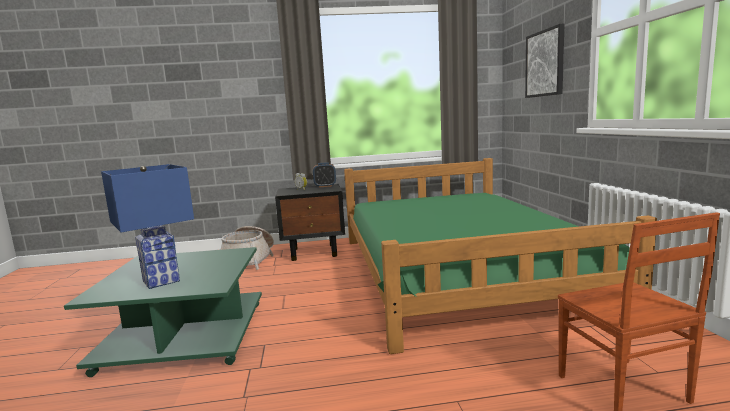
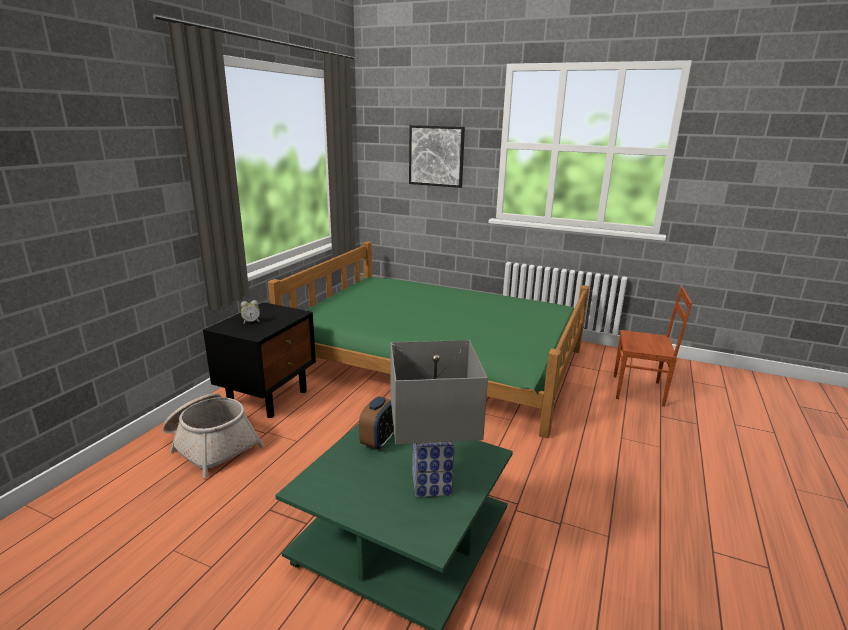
camera: 60 degrees left, 10 degrees up
(160, 281) = (432, 485): blue table lamp -> grey table lamp
(325, 186) = (262, 309): alarm clock -> alarm clock (379, 441)

